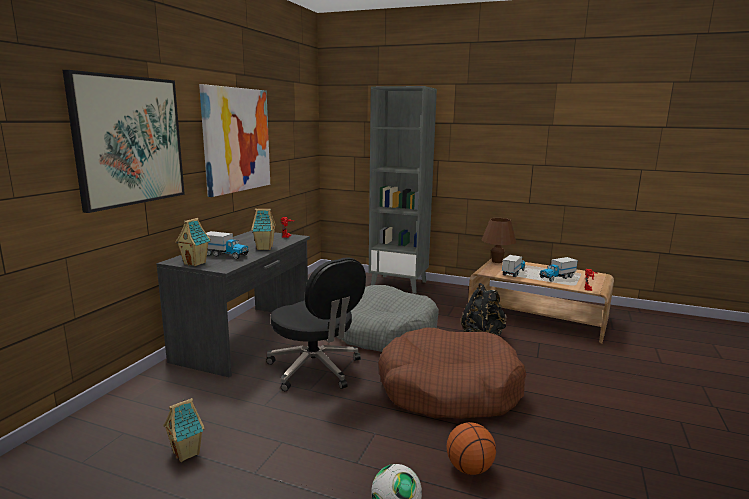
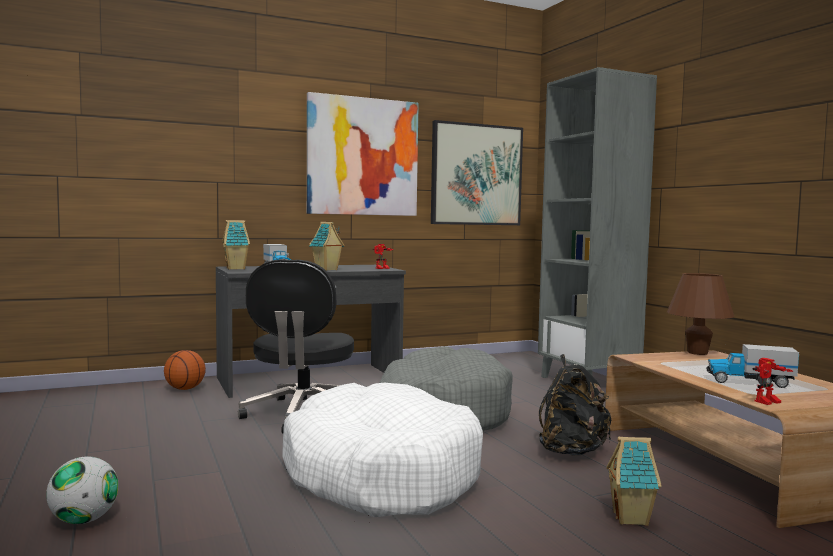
camera: 45 degrees right, 10 degrees down
(129, 141) = (204, 142): picture -> picture (476, 175)
(187, 453) = (89, 425): toy house -> toy house (632, 519)
(448, 389) = (380, 474): brown dog bed -> white dog bed
(469, 468) = (214, 532): basketball -> basketball (185, 389)
(513, 272) = (681, 364): toy truck -> none

